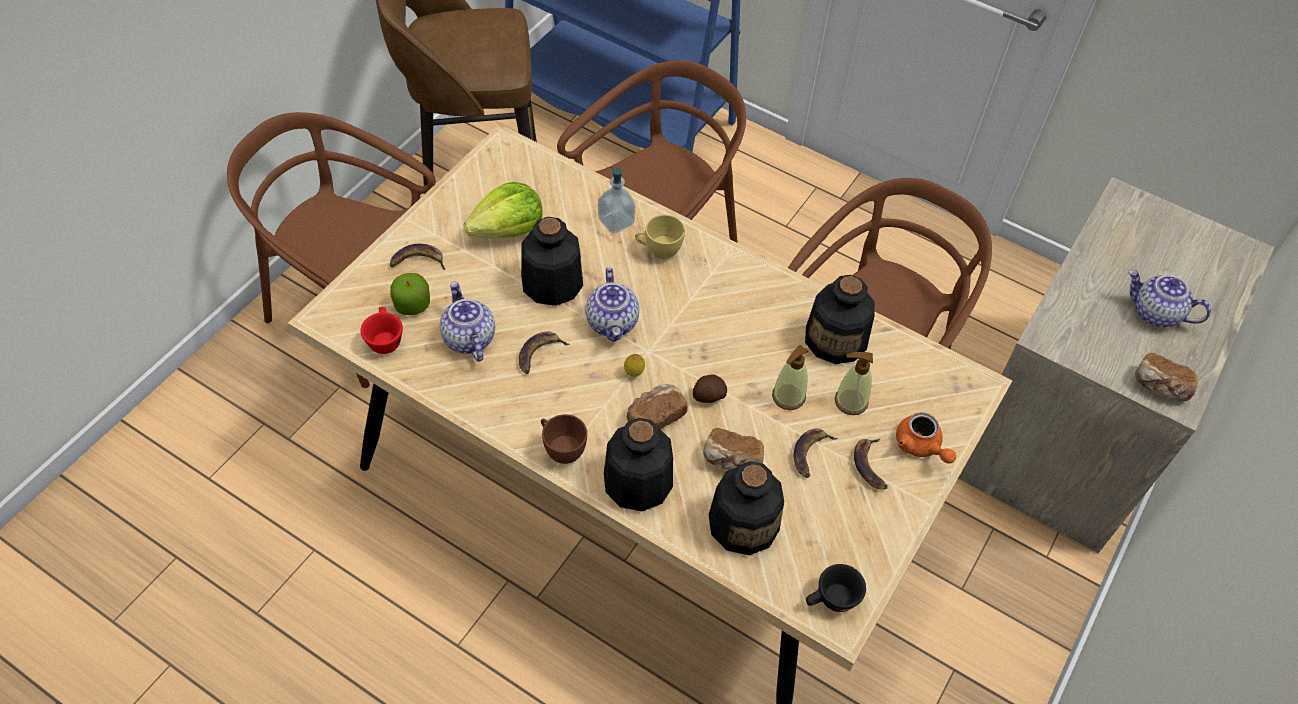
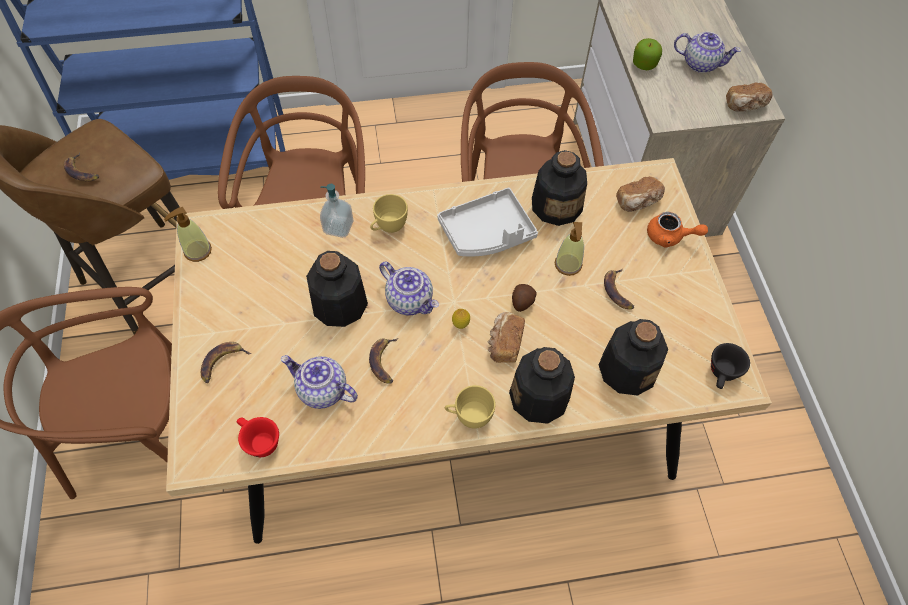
camera: 40 degrees left, 5 degrees up
(412, 305) = (253, 398): apple -> apple (644, 64)
(508, 229) = (267, 288): lettuce -> none
(561, 449) = (469, 416): brown cup -> yellow cup
(732, 461) = (580, 334): bread -> bread (638, 202)
(742, 316) = (487, 233): none -> grey tray
(850, 401) = (605, 239): soap dispenser -> soap dispenser (197, 251)
(870, 466) = (656, 271): banana -> banana (82, 171)
(1155, 313) = (700, 63): teapot -> teapot turned 150 degrees counterclockwise

